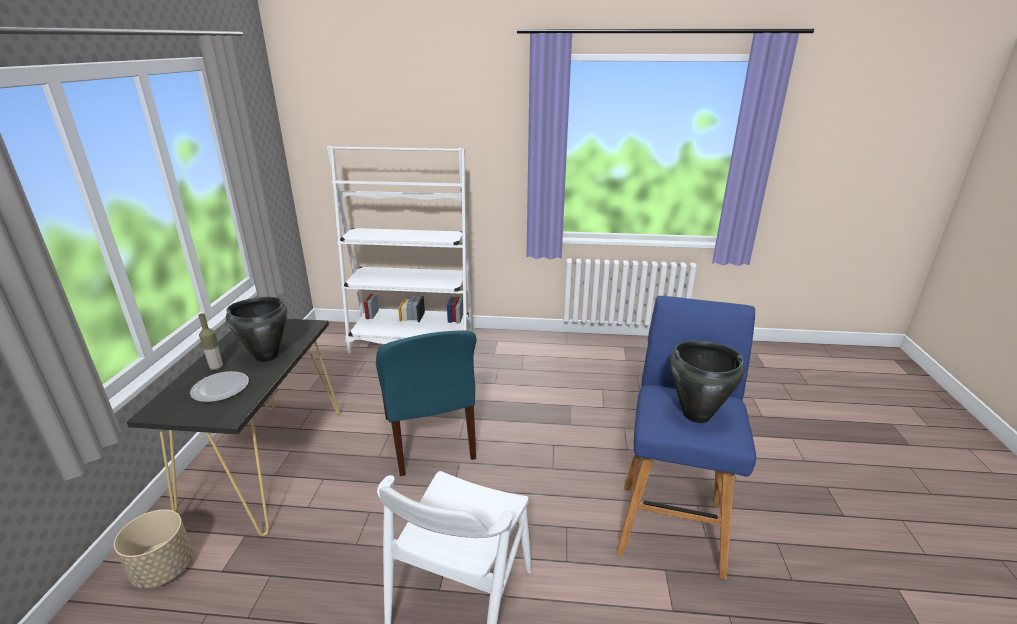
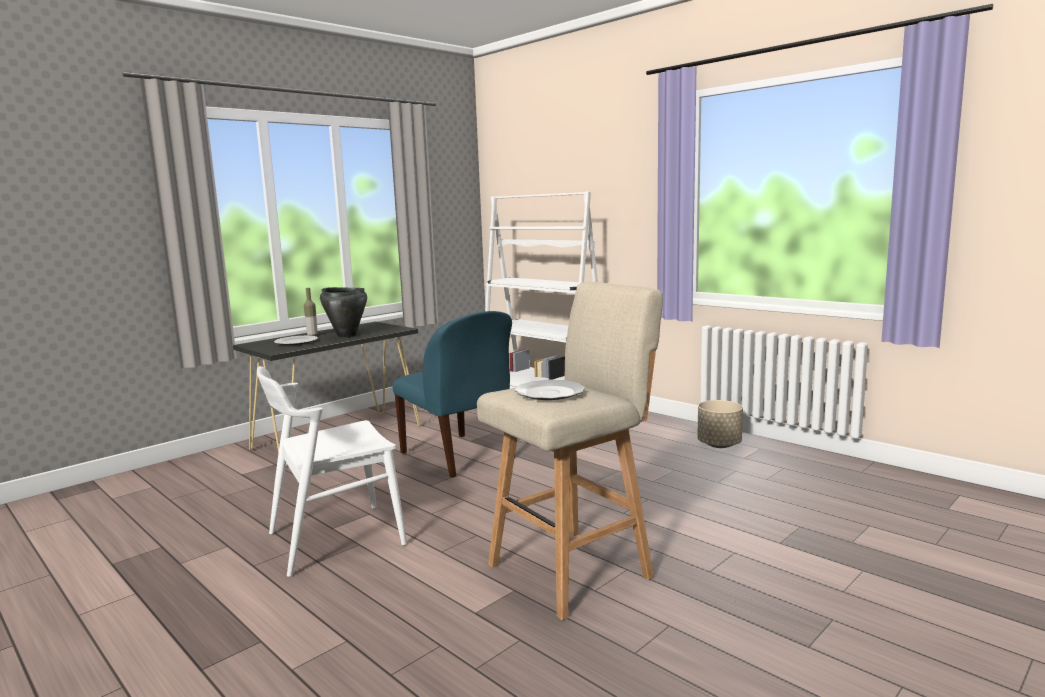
camera: 40 degrees right, 15 degrees down
(163, 569) = (219, 464): beige planter -> beige planter (719, 445)
(429, 439) = (458, 456): blue chair -> blue chair turned 60 degrees counterclockwise
(671, 524) = (573, 569): blue stool -> beige stool
(696, 414) = (549, 392): black cooking pot -> plate

